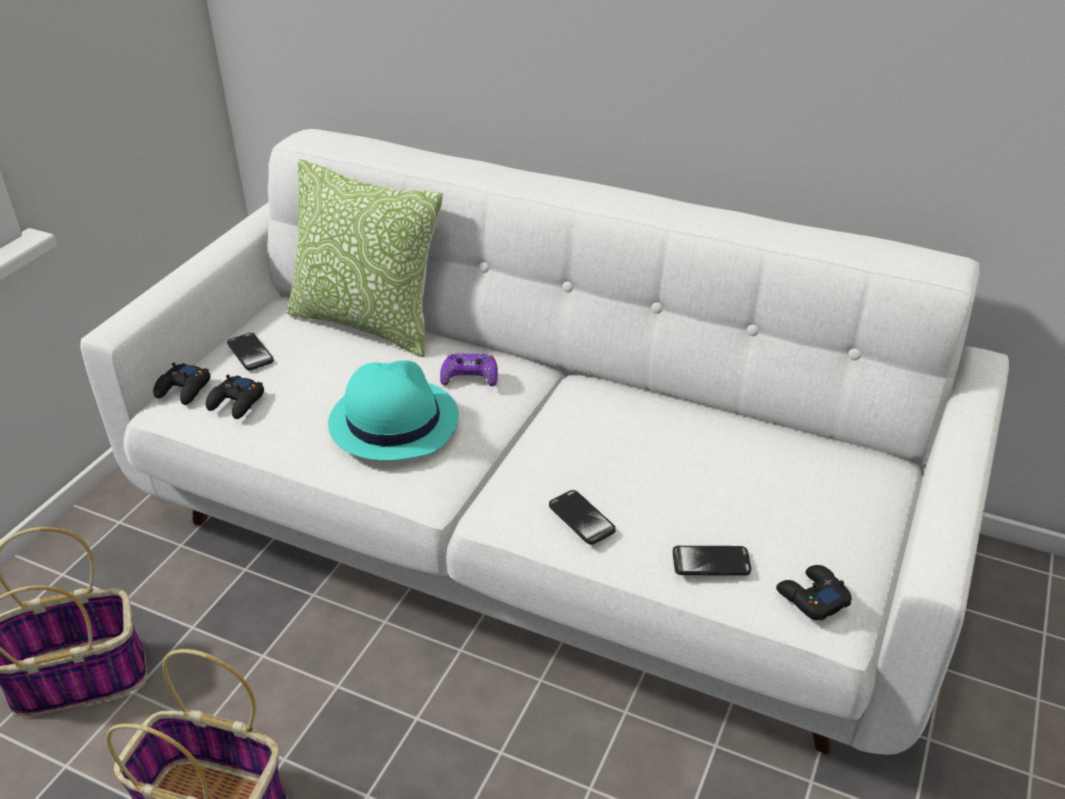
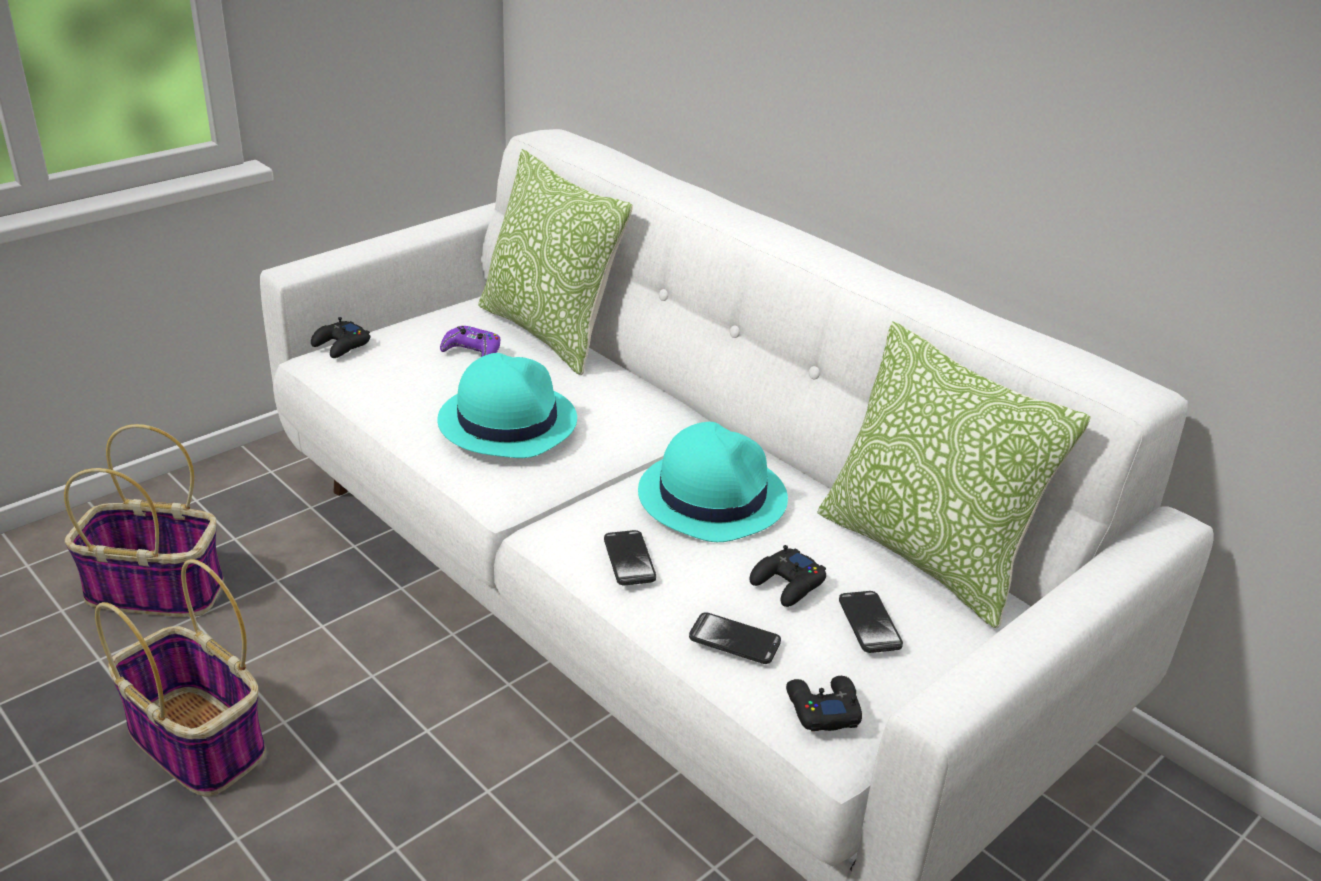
camera: 20 degrees right, 5 degrees down
(237, 402) = (377, 368): black game controller -> black game controller (787, 584)
(250, 353) = (420, 330): phone -> phone (869, 623)
(470, 377) = (612, 403): purple game controller -> purple game controller (472, 351)
(610, 438) = (712, 495): none -> turquoise hat
(797, 438) = (923, 555): none -> pillow

